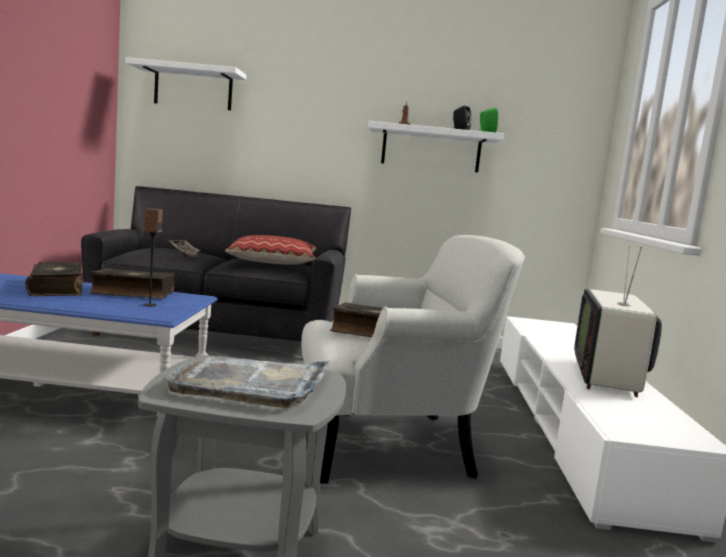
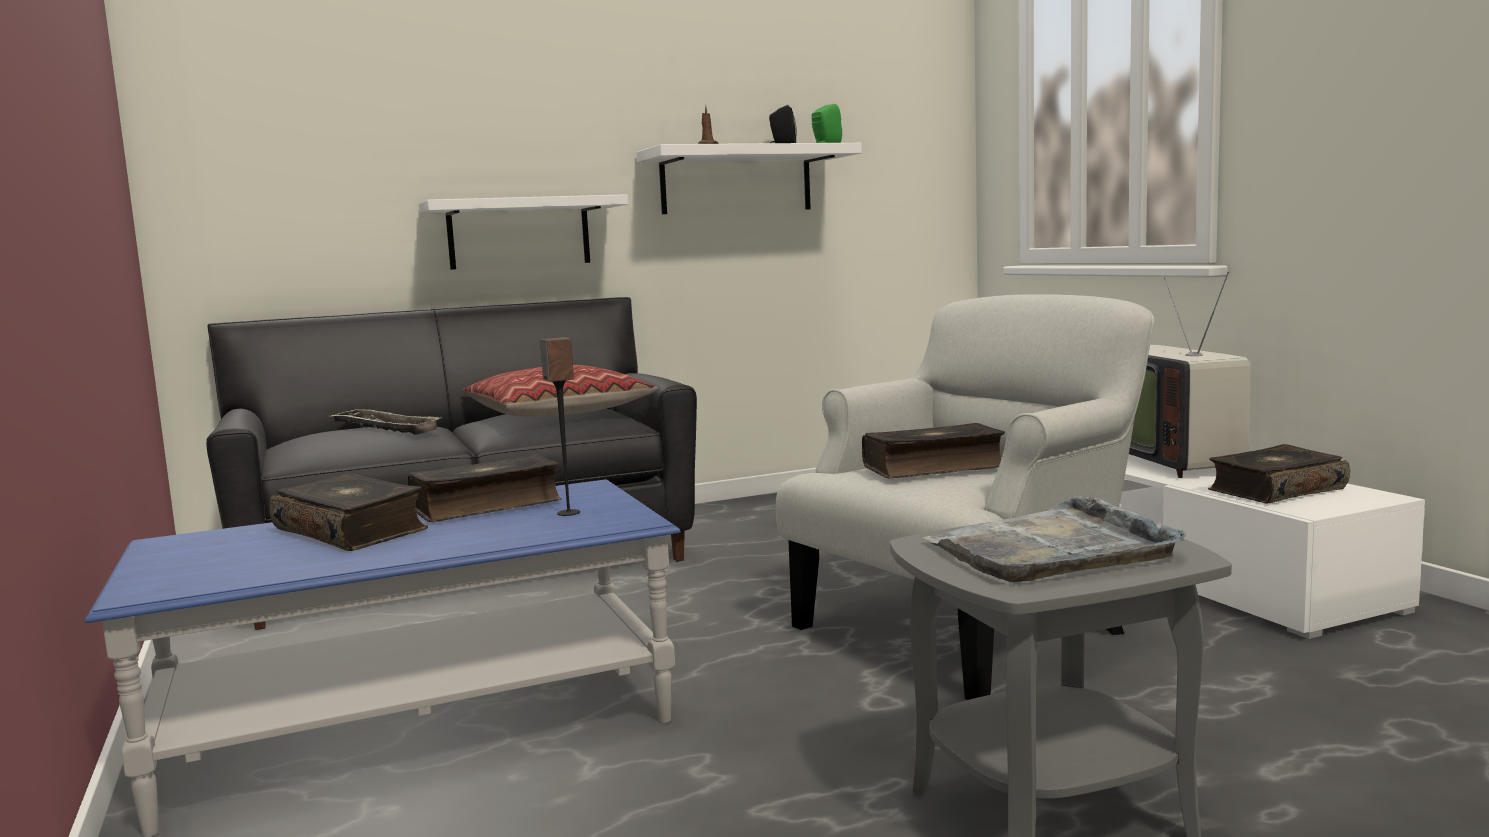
camera: 25 degrees left, 0 degrees up
(193, 88) = (294, 116): white shelf -> white shelf (519, 233)
(633, 415) = (1275, 490): none -> book

